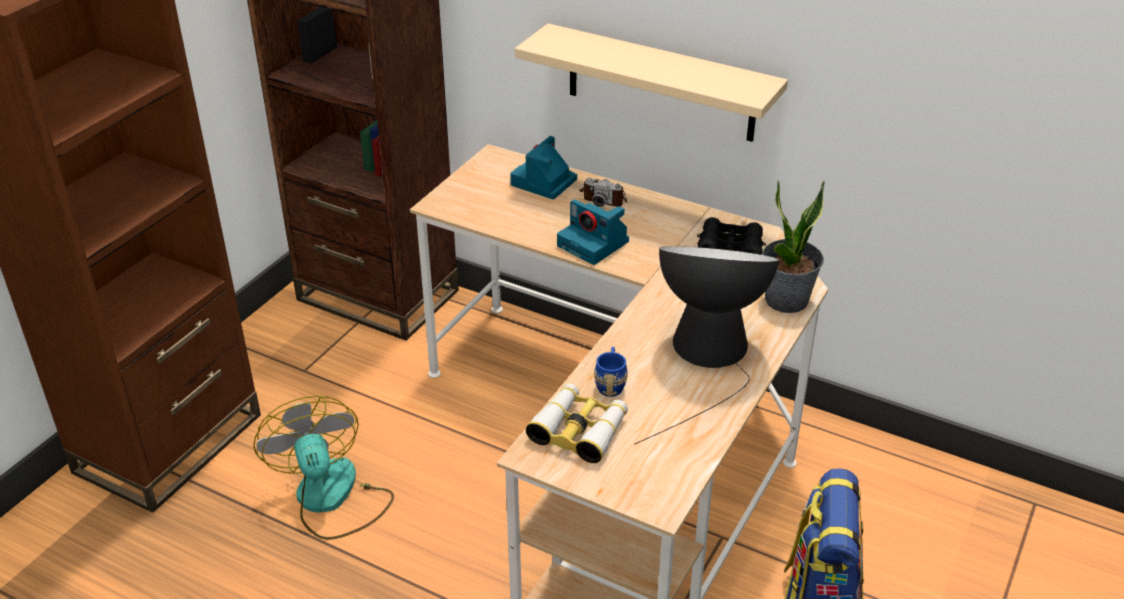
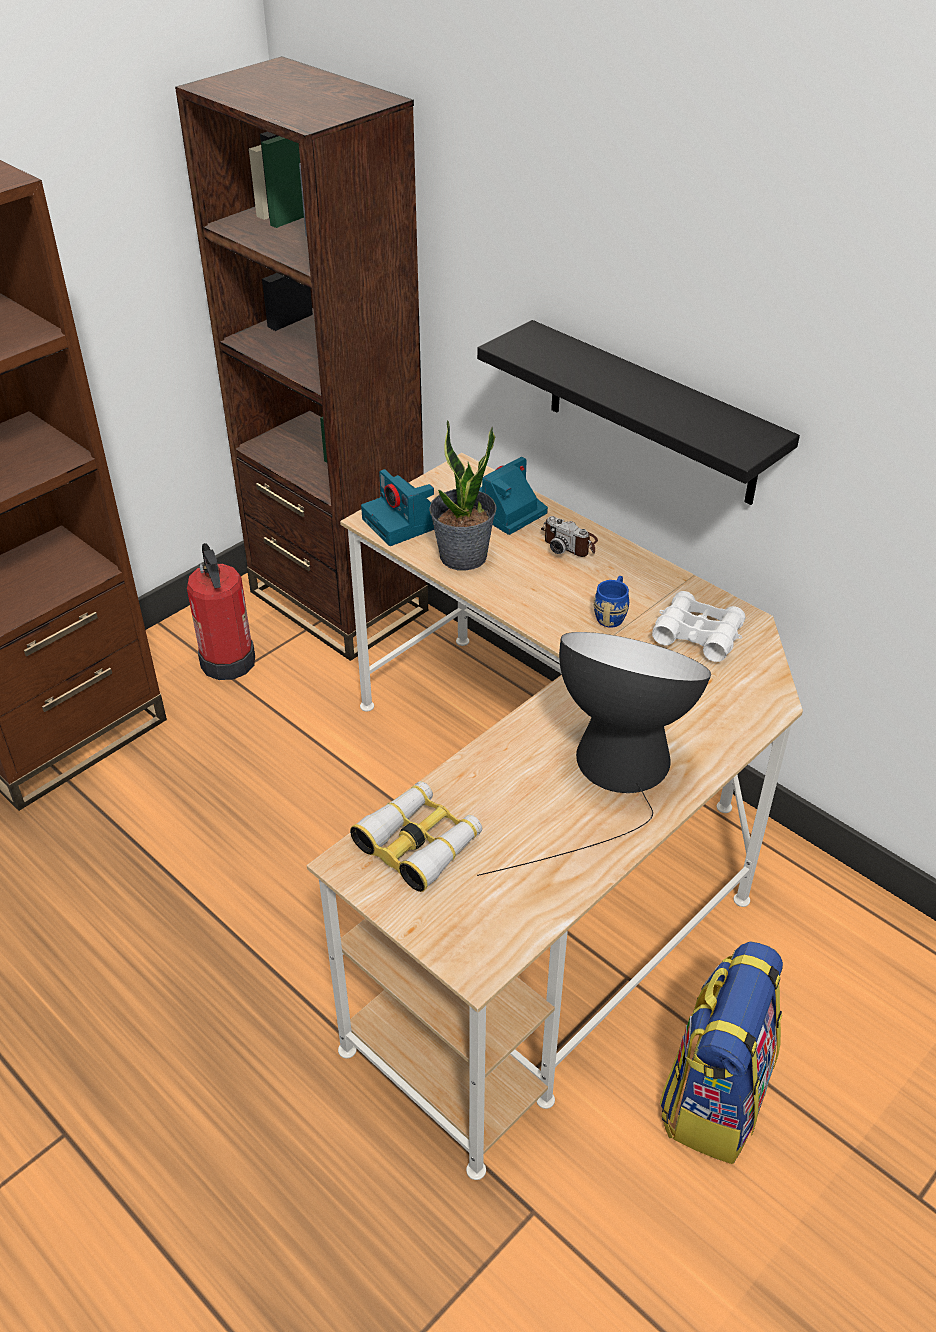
camera: 15 degrees right, 5 degrees up
(297, 358) = (228, 660): none -> fire extinguisher
(331, 499) = (205, 834): fan -> none
(594, 244) = (534, 601): camera -> camera (403, 523)
(611, 383) = (481, 788): blue mug -> blue mug (612, 614)
(661, 83) = (652, 414): beige shelf -> black shelf
(730, 249) = (697, 635): black binoculars -> white binoculars
(786, 300) = (742, 717): potted plant -> potted plant (463, 557)

